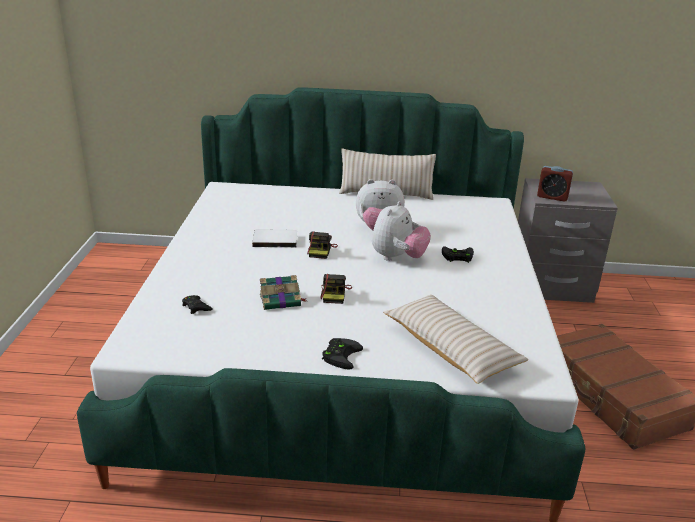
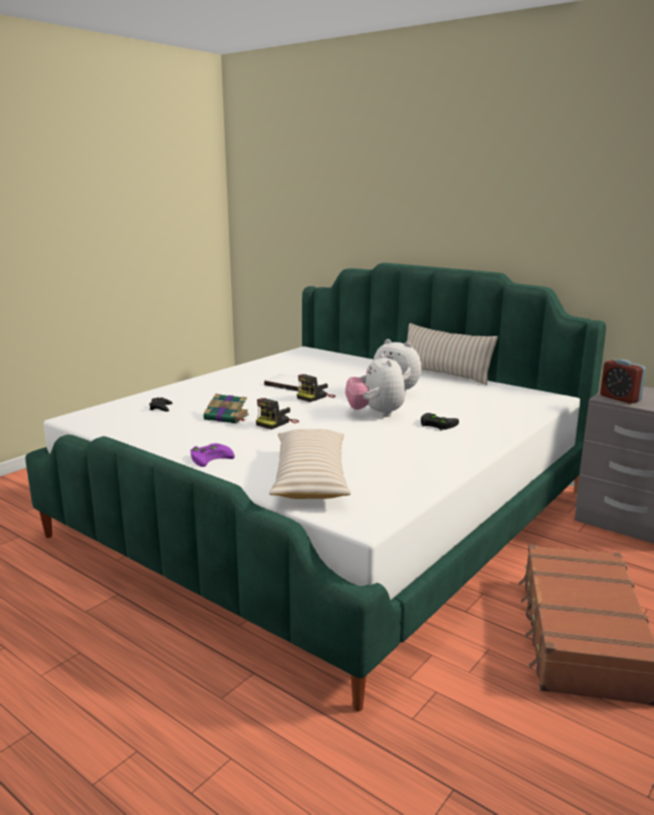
camera: 35 degrees right, 10 degrees down
(340, 354) = (211, 457): black game controller -> purple game controller
(398, 258) = (375, 414): plush toy -> plush toy turned 105 degrees clockwise

